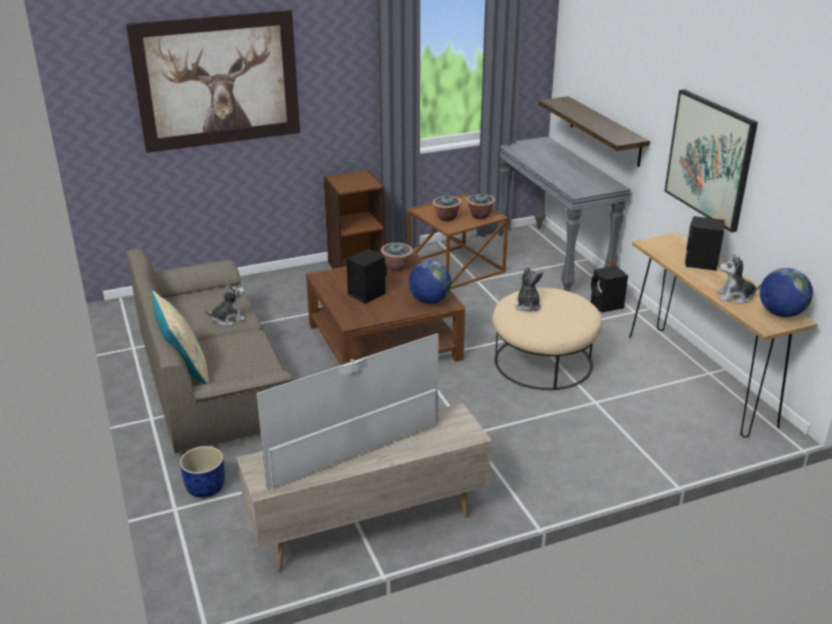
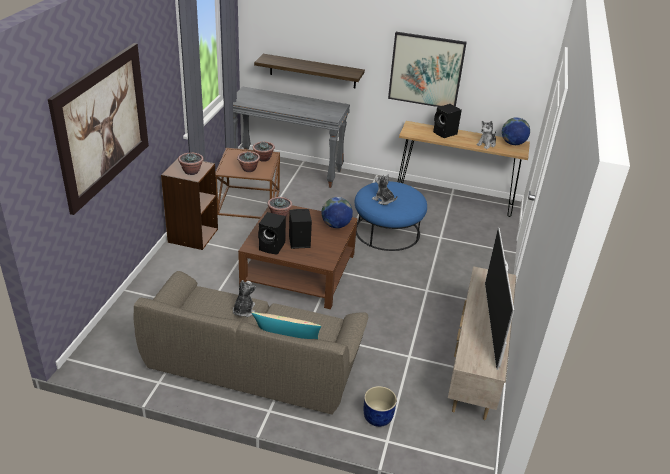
camera: 55 degrees left, 5 degrees up
(350, 184) = (191, 171): none -> potted plant
(543, 362) = (387, 231): beige ottoman -> blue ottoman
(607, 306) = (359, 183): black speaker -> black speaker (273, 247)

